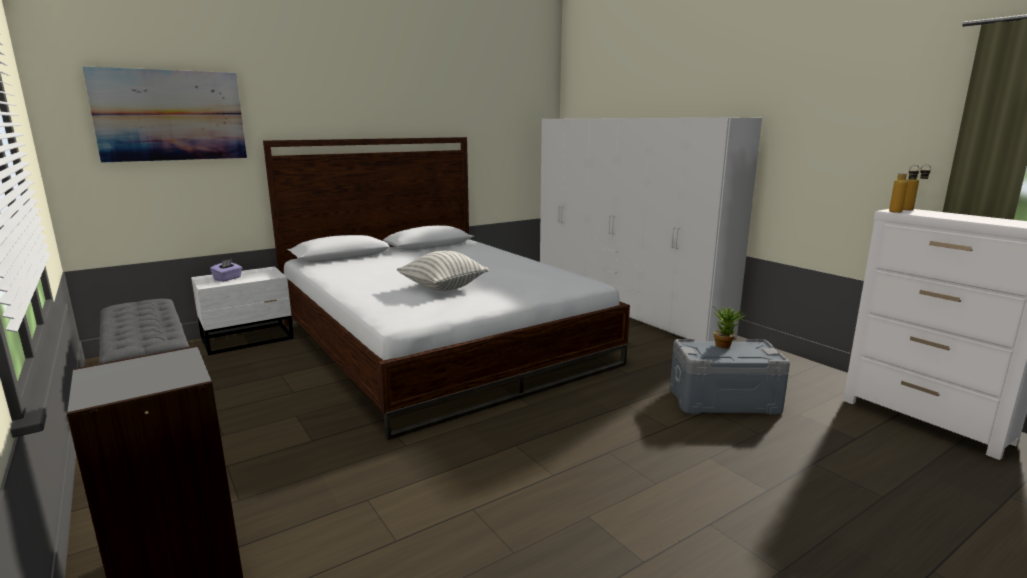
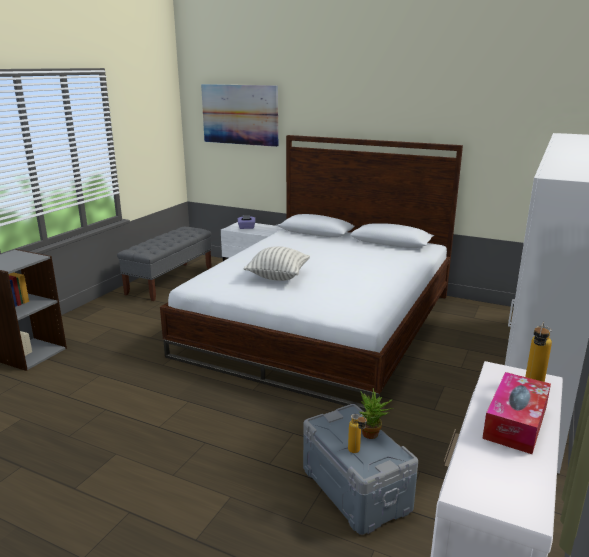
camera: 60 degrees right, 5 degrees up
(900, 212) = (496, 376): bottle -> bottle (356, 452)
(961, 216) = (515, 422): none -> tissue box

